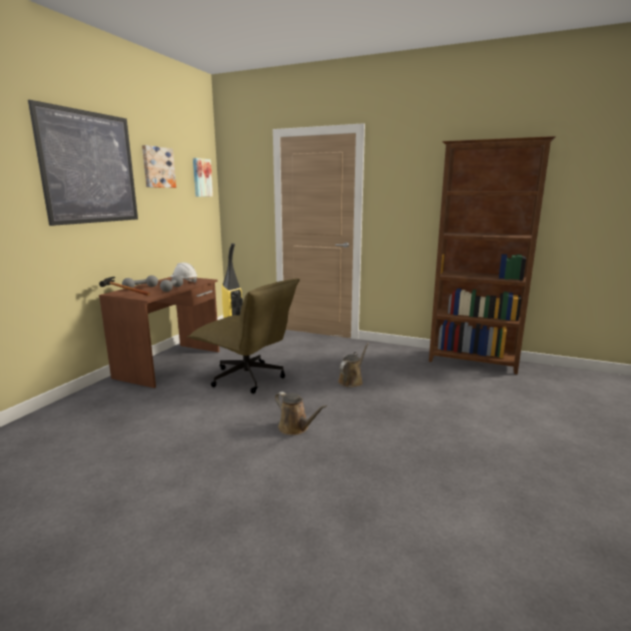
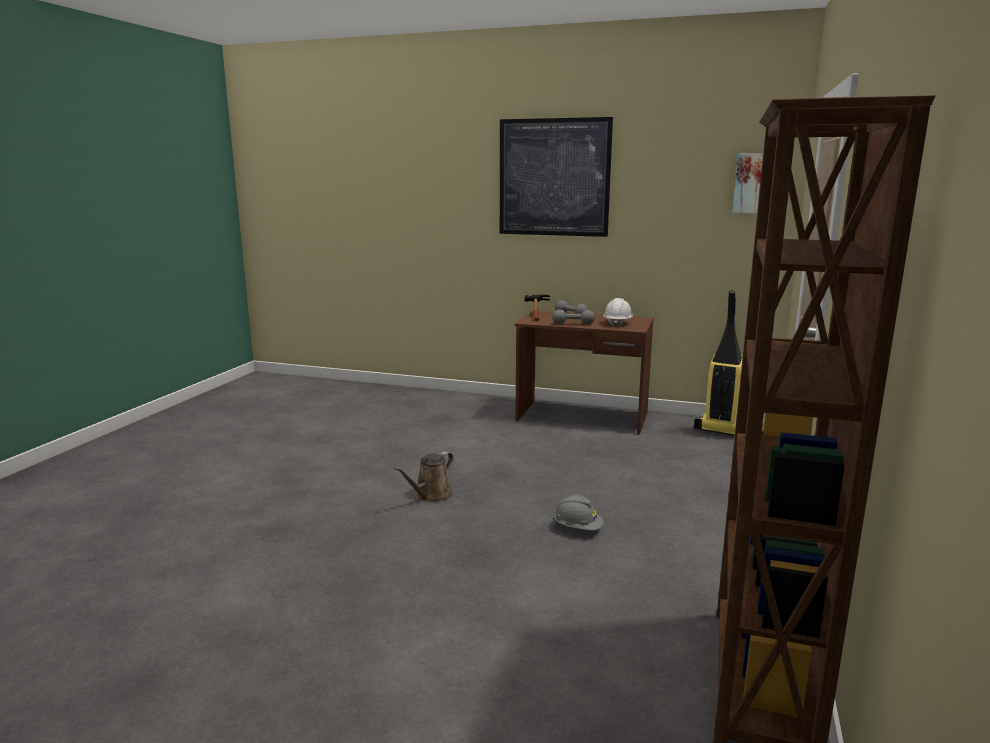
camera: 85 degrees right, 0 degrees up
(158, 167) = (658, 172): picture -> none
(246, 377) = (559, 458): beige office chair -> none
(351, 381) = (577, 528): brown watering can -> grey hard hat

